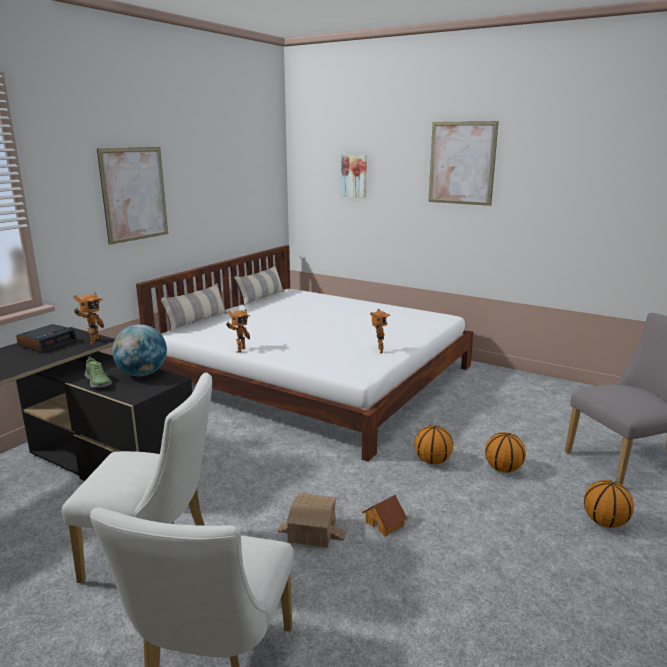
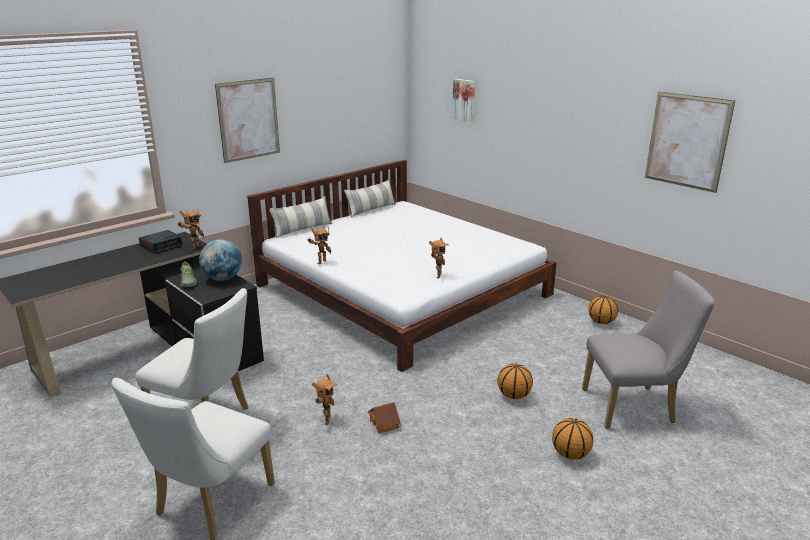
camera: 15 degrees right, 5 degrees up
(312, 531) = (325, 420): toy house -> toy robot
(432, 461) = (456, 379): basketball -> basketball (601, 322)
(461, 163) = (555, 98): picture -> picture (687, 141)

